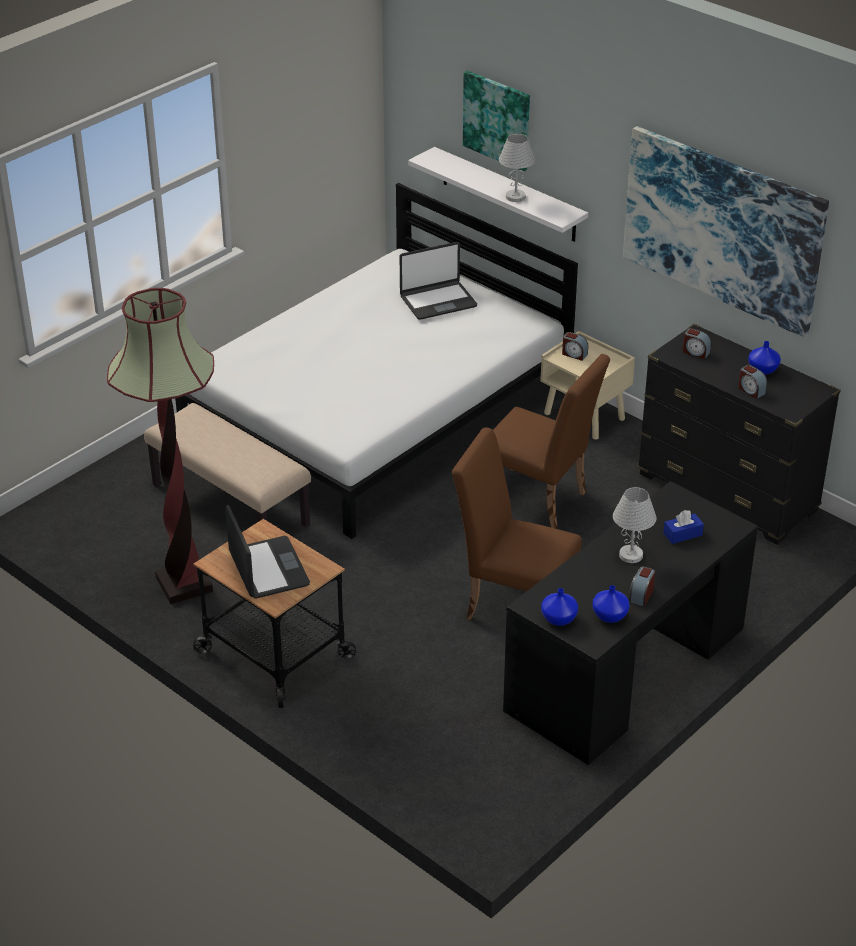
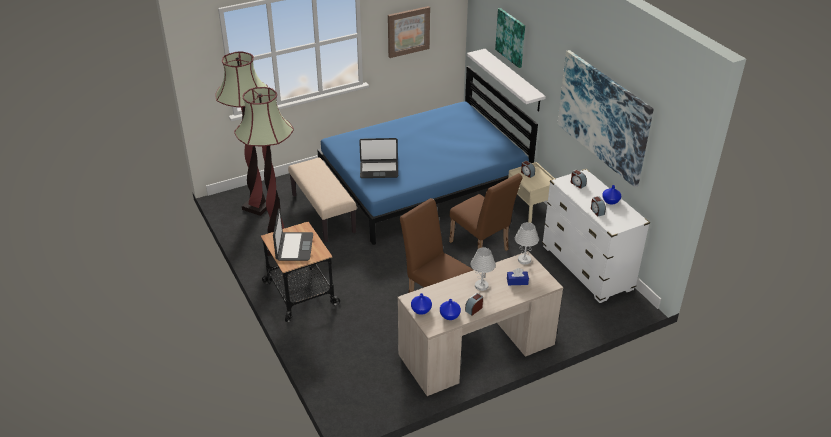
camera: 20 degrees right, 0 degrees up
(100, 520) = (257, 206): none -> floor lamp
(296, 139) = (408, 31): none -> picture
(379, 412) = (424, 184): white bed -> blue bed
(438, 301) = (468, 131): laptop -> laptop (379, 169)
(515, 197) = (510, 81): white table lamp -> white table lamp (524, 260)
(624, 669) = (476, 349): black desk -> beige desk
(727, 493) = (587, 268): black dresser -> white dresser

